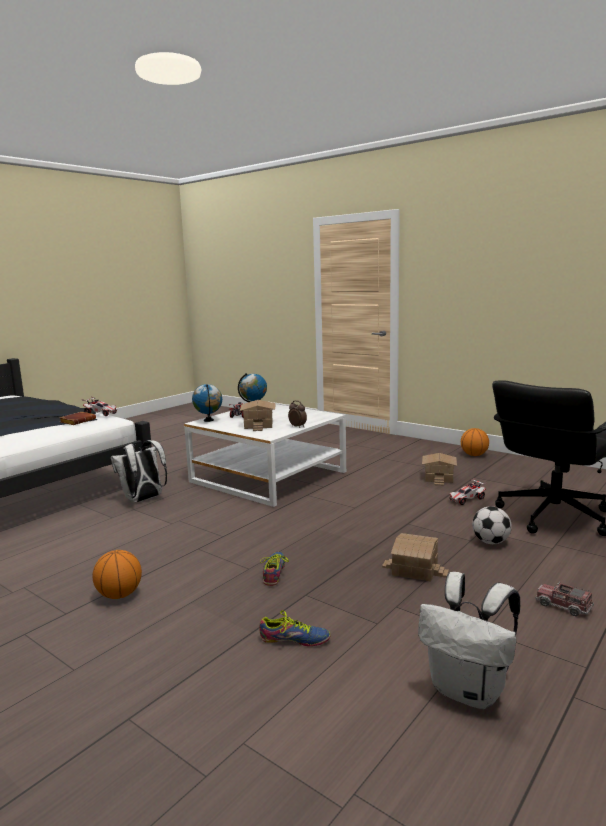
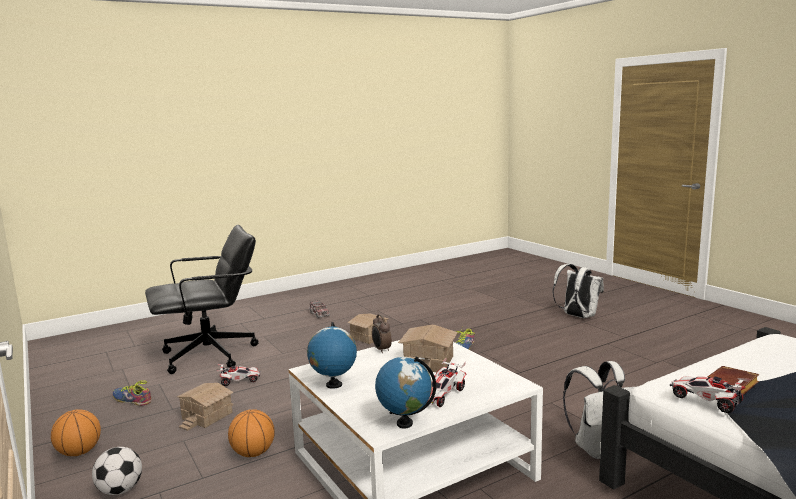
camera: 160 degrees left, 0 degrees up
(119, 595) = (575, 348): basketball -> basketball (253, 453)
(208, 420) = (501, 388): globe -> globe (333, 385)
(294, 639) = (467, 319): shoe -> shoe (132, 400)
(469, 691) = (405, 300): white backpack -> white backpack (577, 316)
(490, 542) = (293, 345): football -> football (120, 490)

